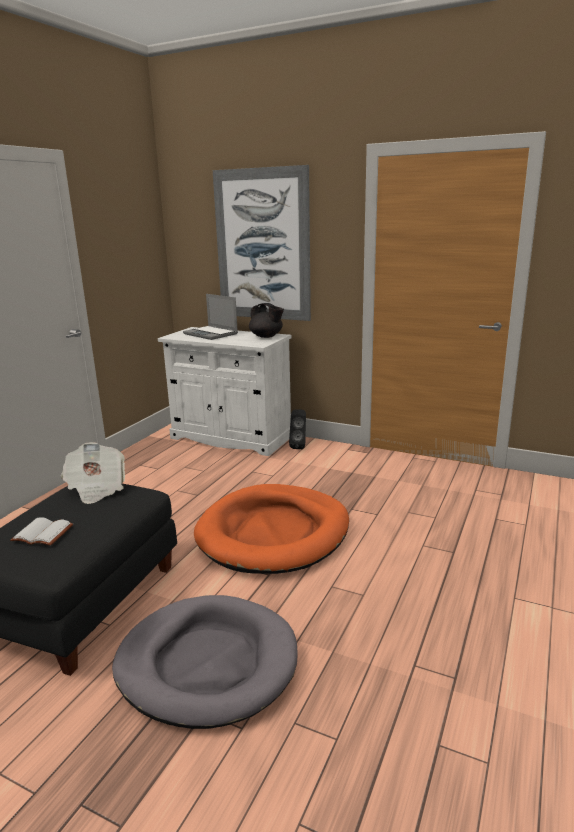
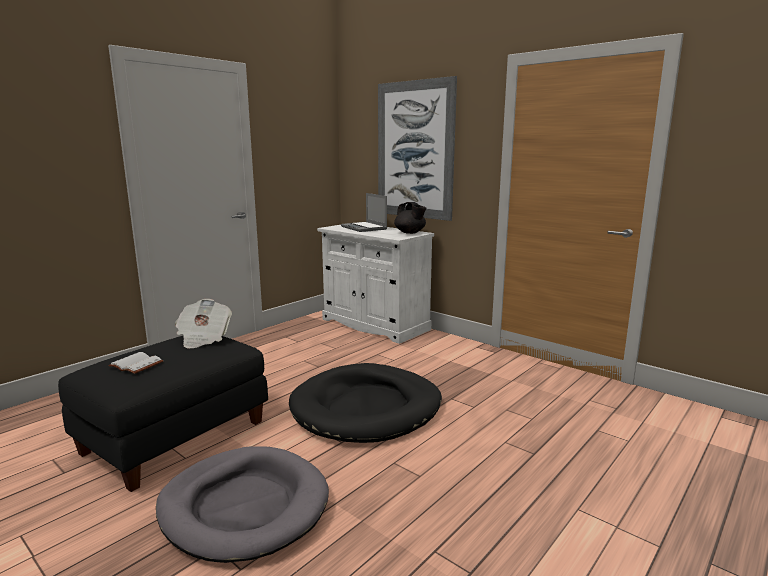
camera: 15 degrees right, 5 degrees down
(274, 533) = (367, 408): orange dog bed -> black dog bed
(299, 446) = (432, 339): black speaker -> none

